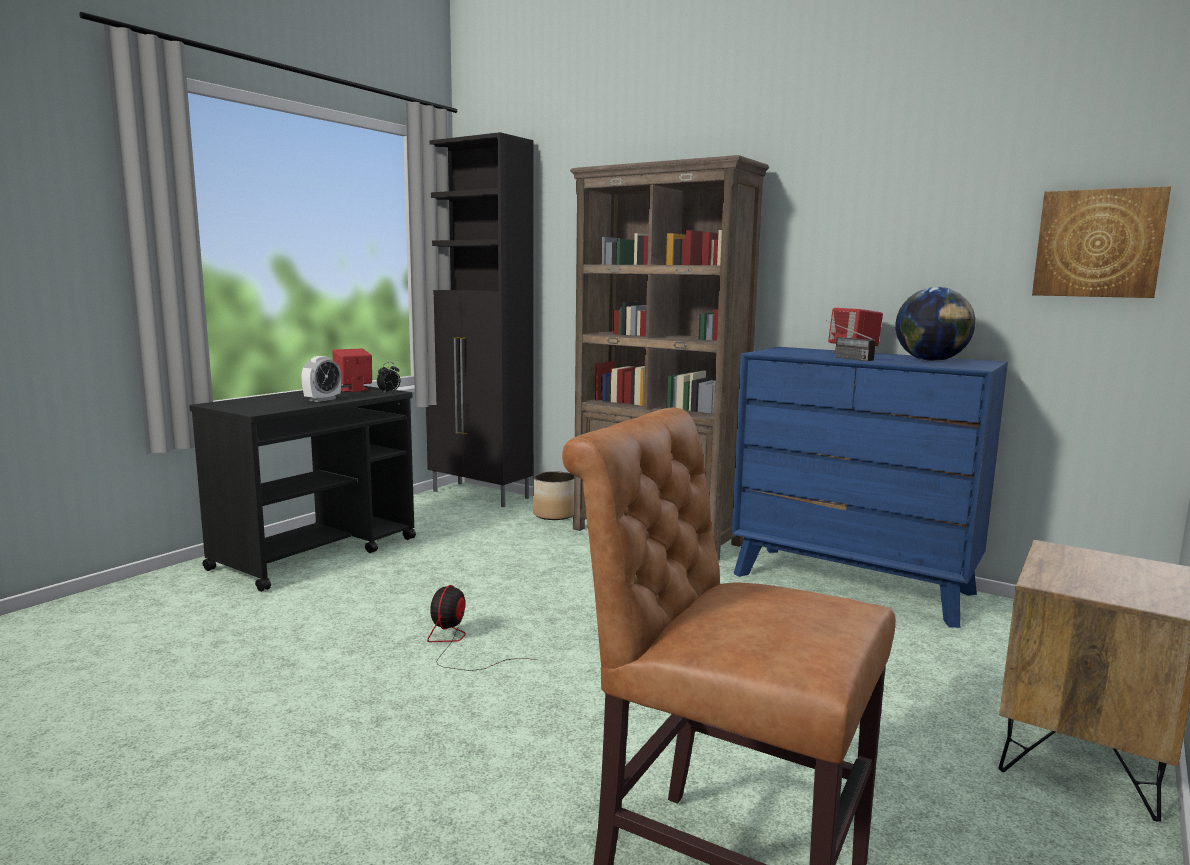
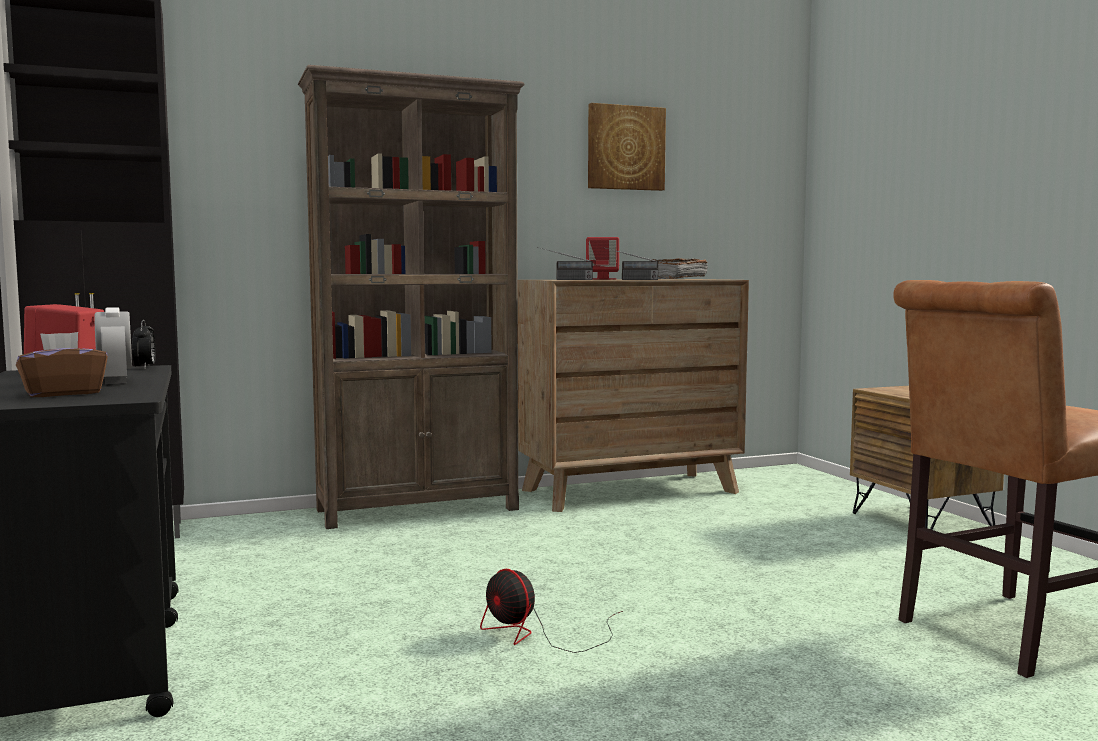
camera: 55 degrees left, 5 degrees down
(266, 403) = (63, 393): none -> brown tissue box
(554, 514) = (263, 525): planter -> none
(785, 352) = (564, 279): none -> radio
(852, 583) = (630, 491): blue dresser -> brown dresser
(930, 361) = (676, 279): globe -> grey book
(1098, 243) = (742, 187): picture -> picture (625, 148)

